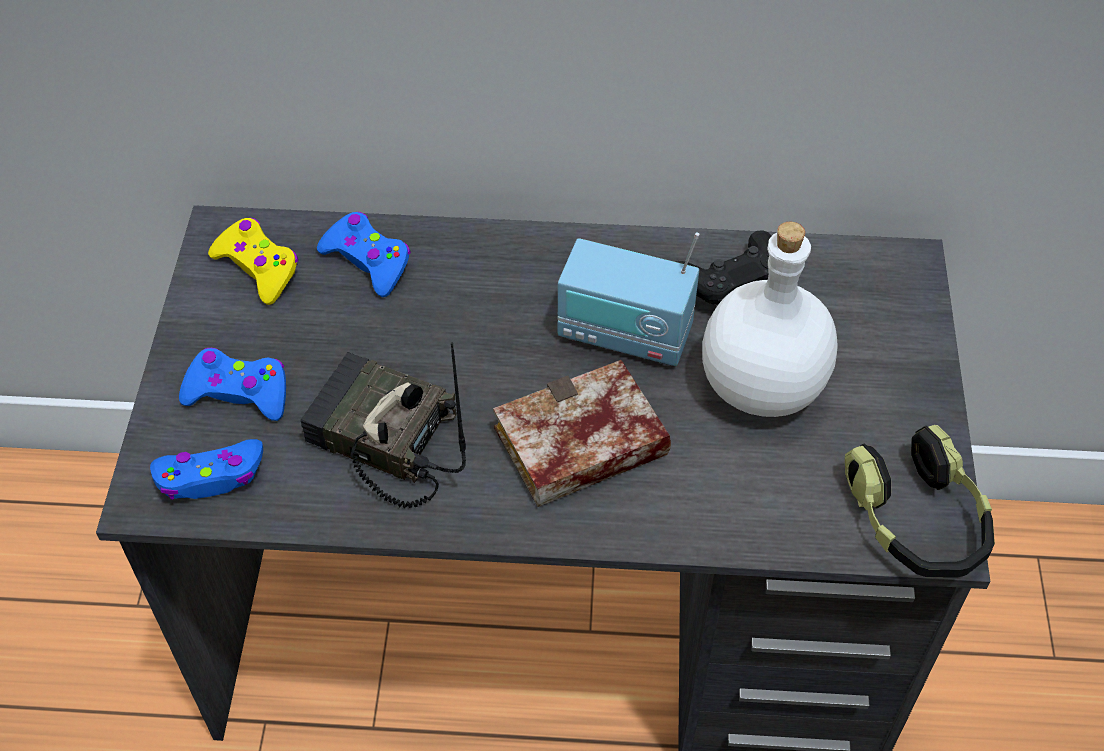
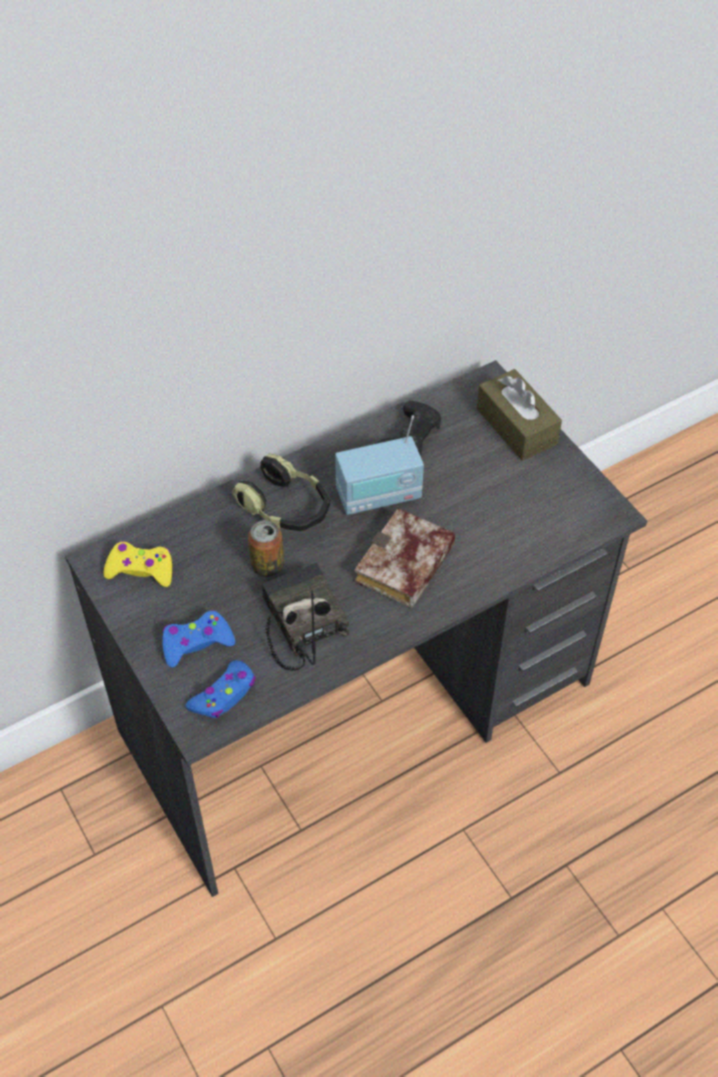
camera: 35 degrees left, 0 degrees up
(368, 261) = (202, 531): blue game controller -> none
(381, 440) = (300, 622): radio -> radio turned 75 degrees clockwise
(406, 346) = (267, 566): none -> can
(759, 384) = (468, 484): white bottle -> none
(897, 342) = (516, 426): none -> brown tissue box
(916, 521) = (594, 511): headphones -> headphones (285, 508)

